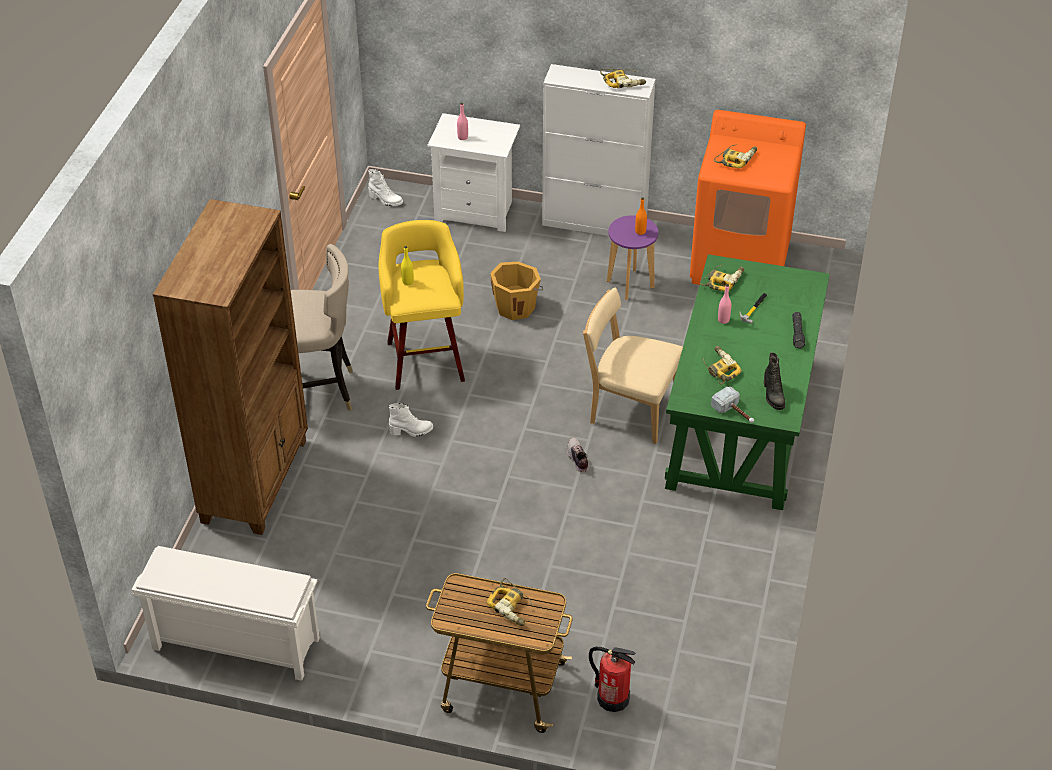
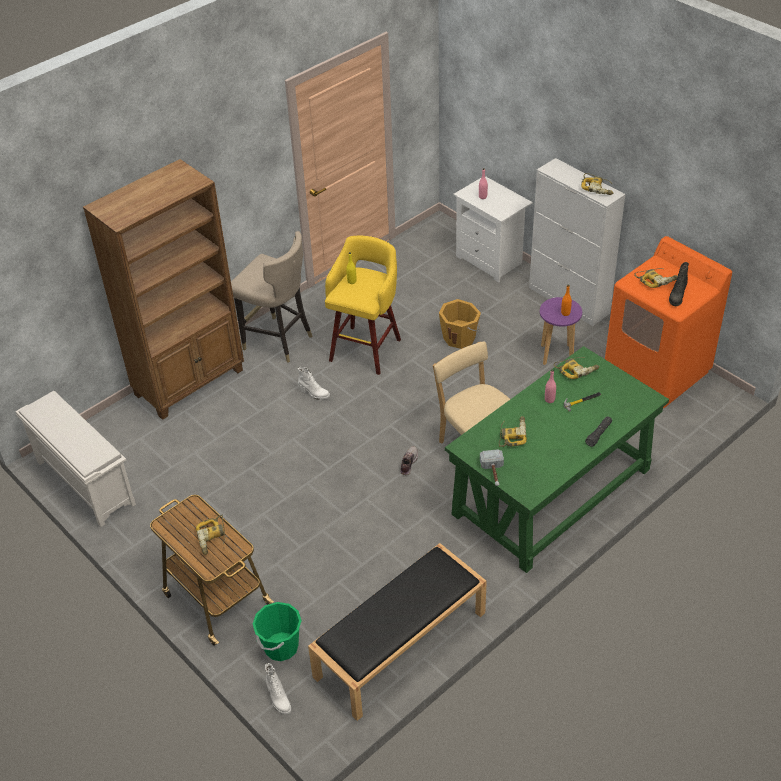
camera: 35 degrees right, 0 degrees up
(385, 200) = (435, 230): white boot -> white boot (278, 699)
(612, 698) = (281, 647): fire extinguisher -> green bucket
(726, 636) = (400, 645): none -> black bench
(772, 395) = (535, 473): black boot -> black boot (677, 296)

